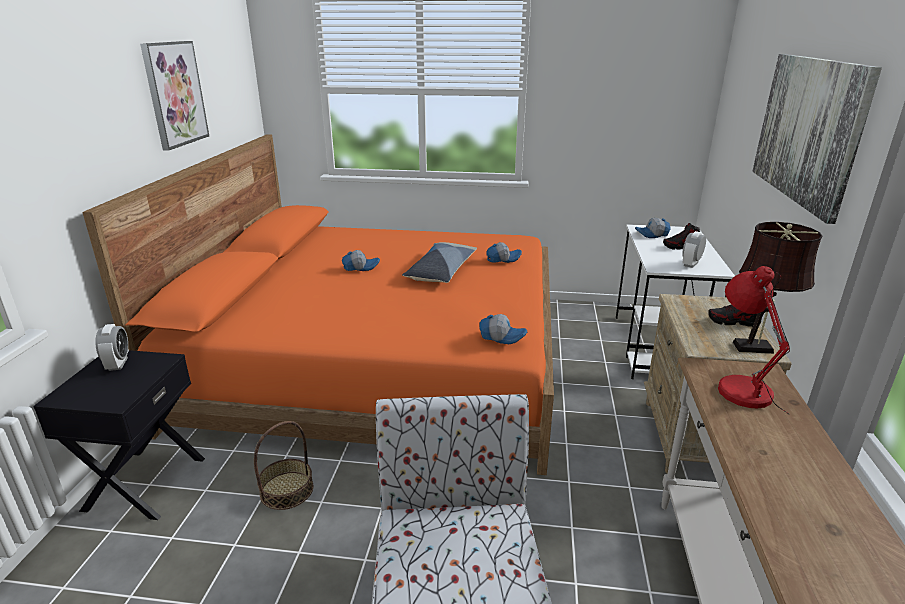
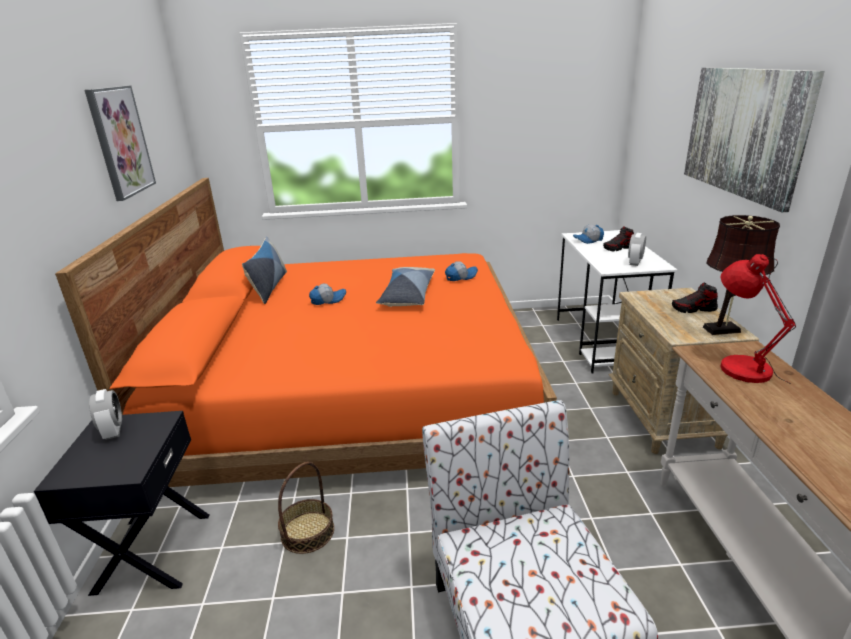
camera: 10 degrees left, 0 degrees up
(311, 248) = (269, 287): none -> pillow
(502, 336) = (496, 349): cap -> none

